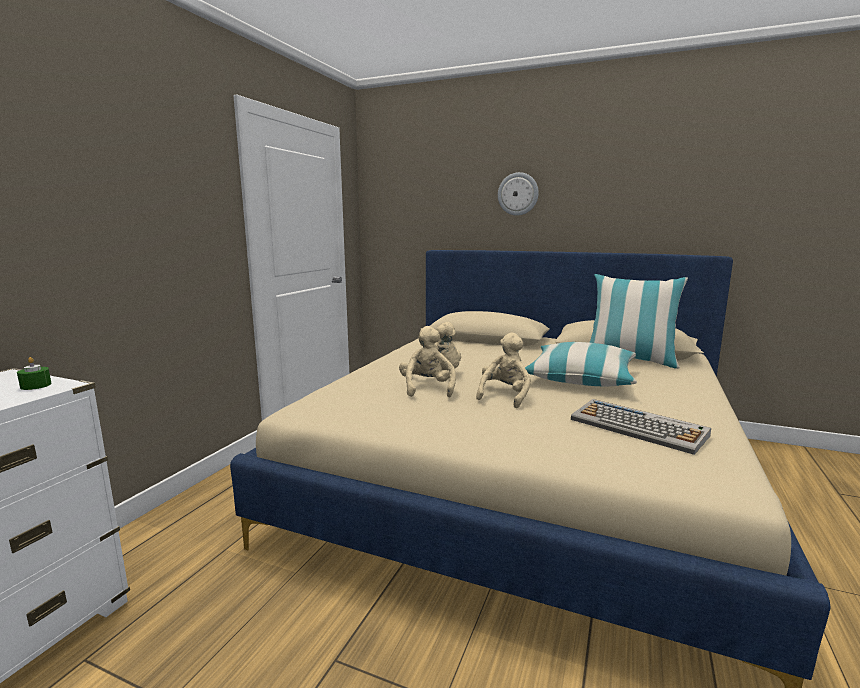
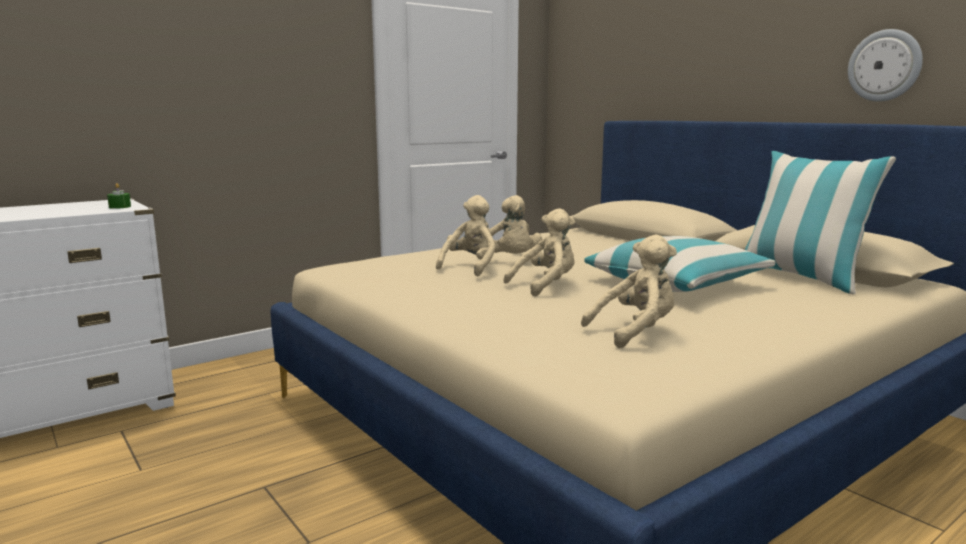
camera: 30 degrees right, 0 degrees up
(518, 194) = (720, 43): wall clock -> wall clock (884, 65)
(639, 427) = (635, 332): keyboard -> beige plush toy

